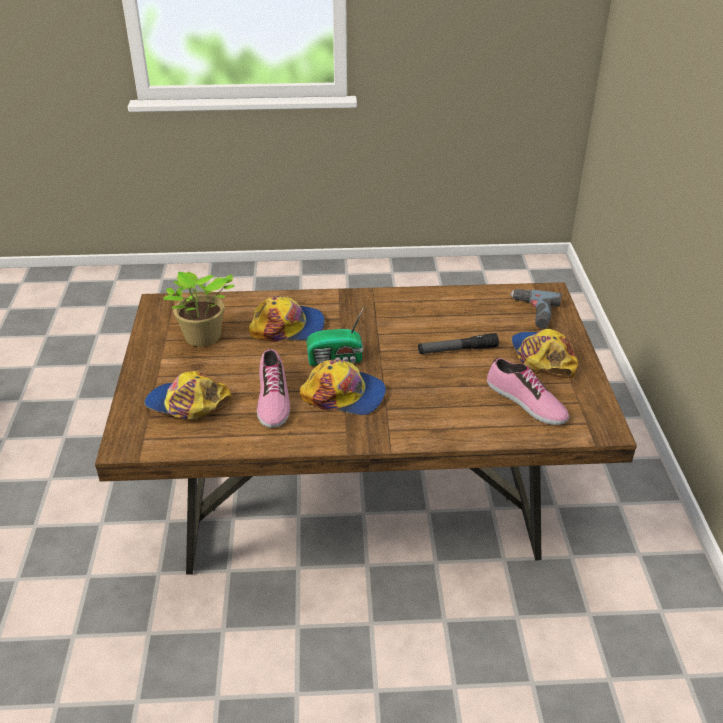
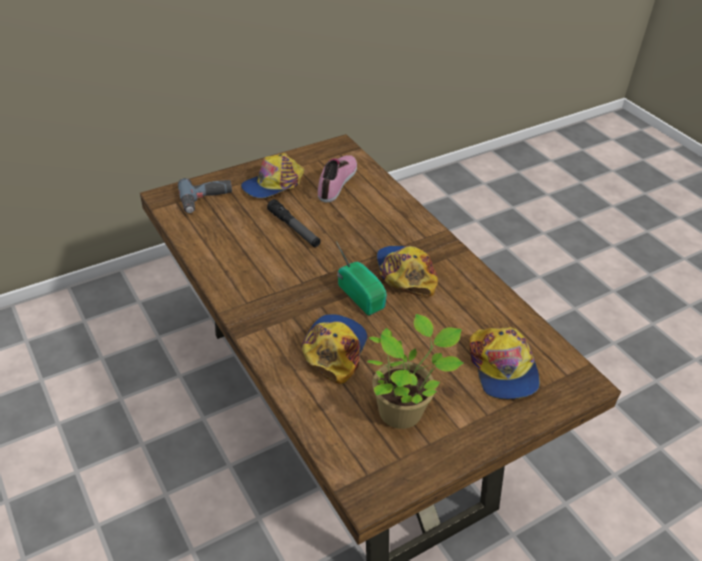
camera: 120 degrees left, 5 degrees up
(271, 398) = (447, 315): shoe -> none
(288, 327) = (334, 349): cap -> cap turned 45 degrees clockwise

